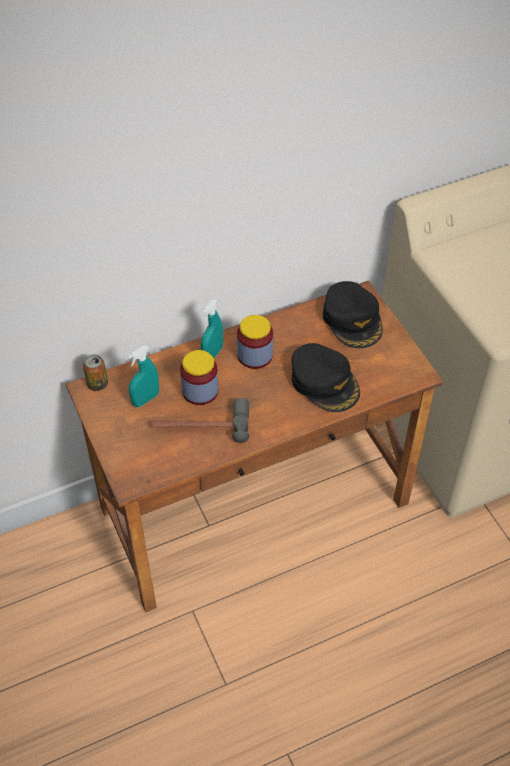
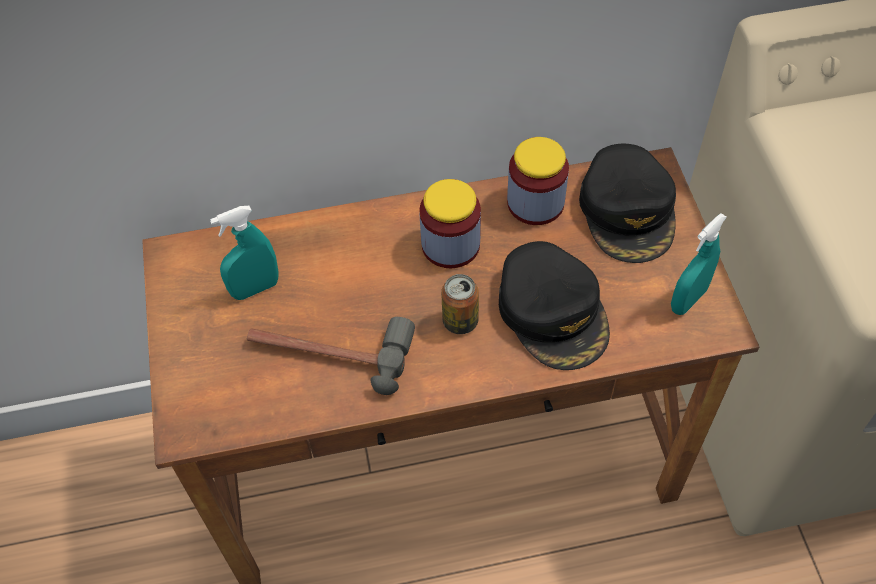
camera: 15 degrees right, 5 degrees up
(97, 384) = (189, 249): can -> can (460, 321)
(200, 391) = (345, 290): jar -> jar (535, 203)
(212, 354) = (383, 231): turquoise spray bottle -> turquoise spray bottle (688, 300)

